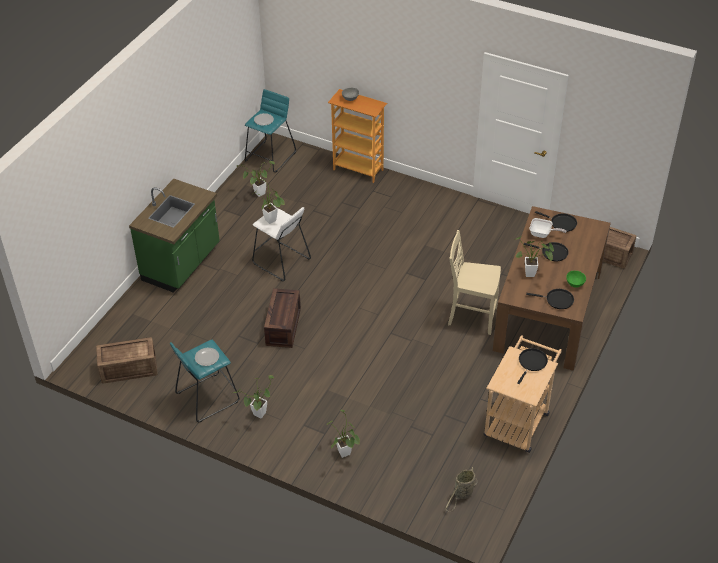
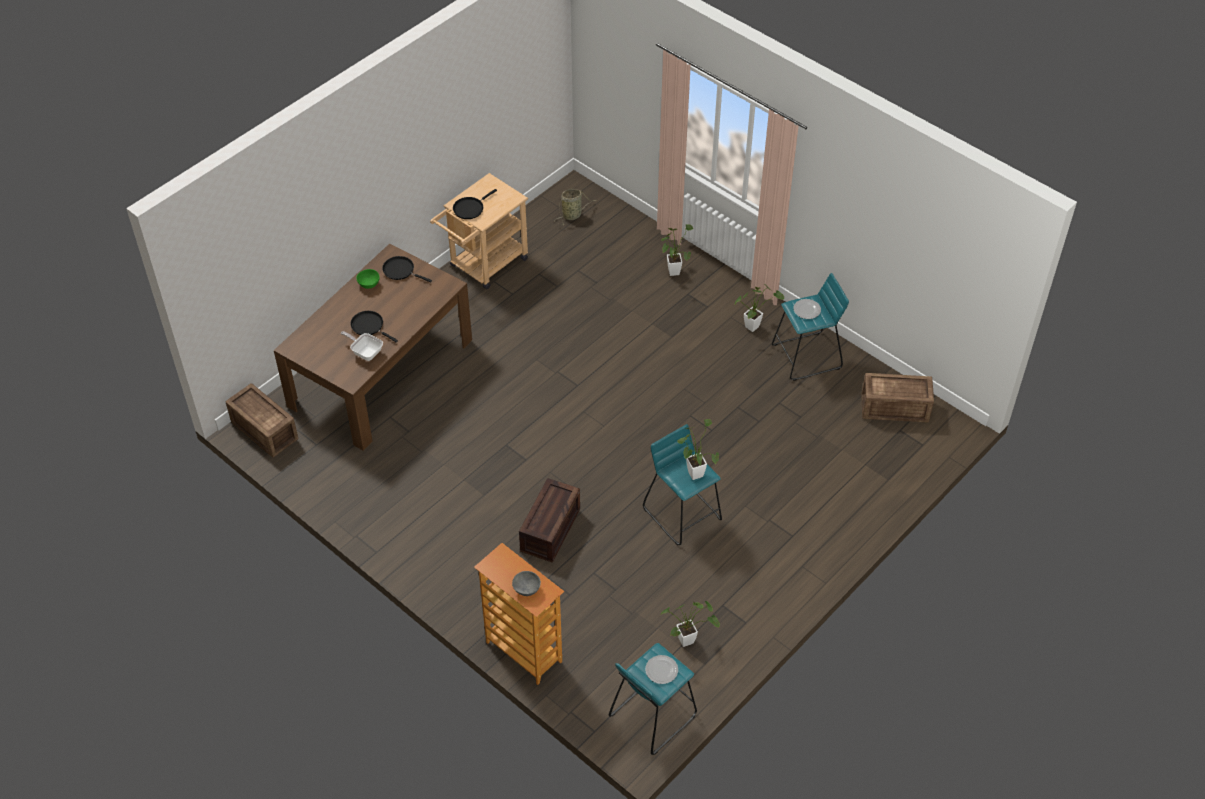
camera: 165 degrees left, 5 degrees up
(182, 264) = (817, 540): green counter -> none
(281, 261) = (682, 513): white stool -> turquoise stool
(282, 326) = (703, 422): crate -> crate (551, 531)
(471, 316) = (475, 384): beige chair -> none
(532, 274) = (408, 305): potted plant -> none
(561, 223) = (332, 362): black frying pan -> none

